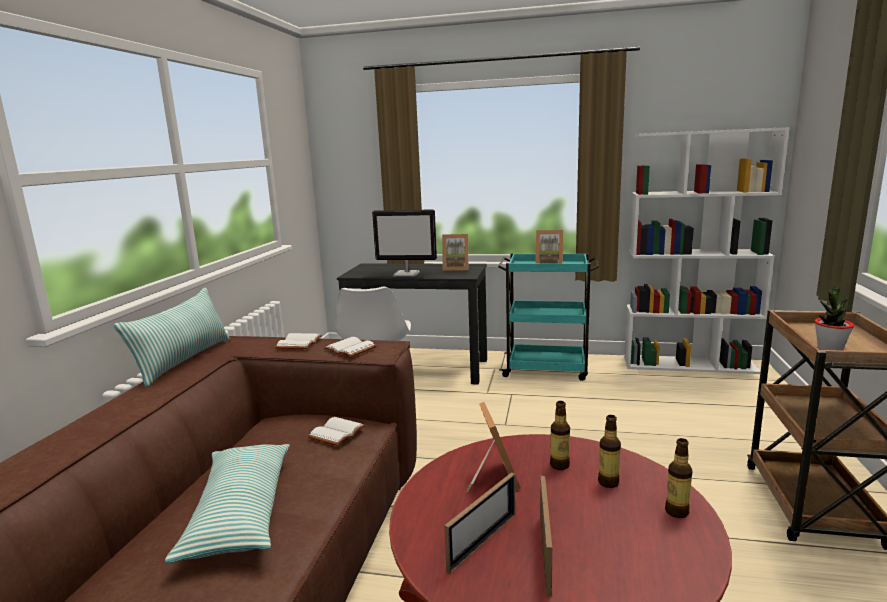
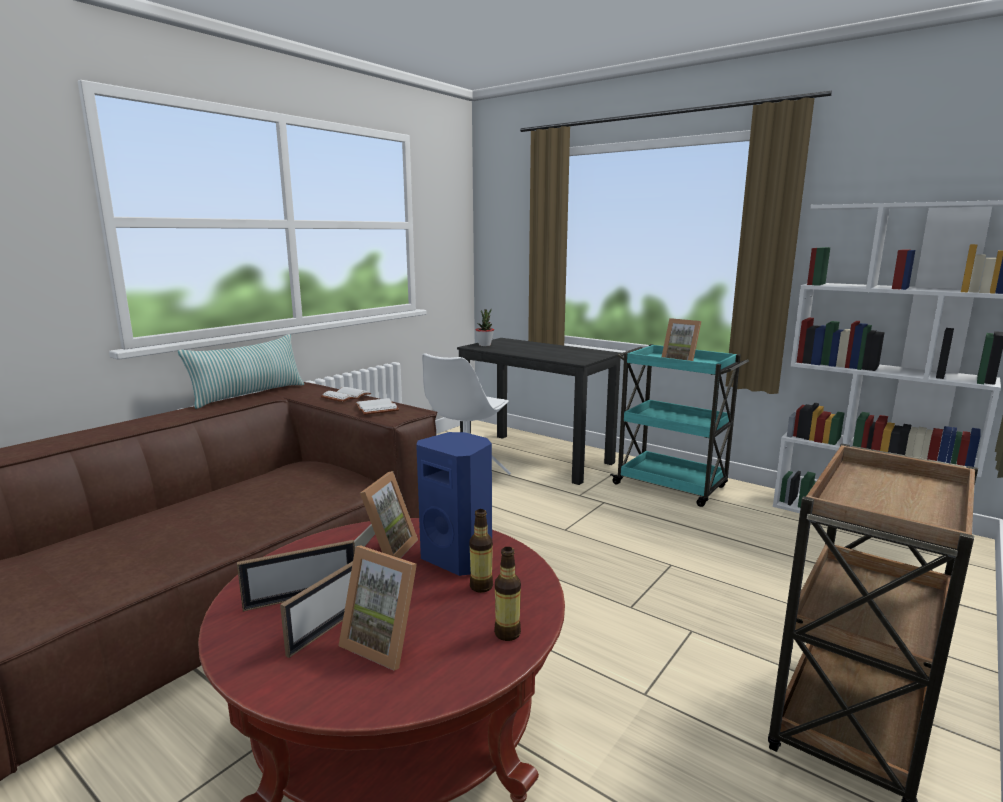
camera: 25 degrees right, 0 degrees up
(240, 512) = (189, 523): pillow -> none
(337, 433) = (330, 484): white book -> none
(407, 274) = (524, 352): monitor -> none
(456, 268) = (580, 353): picture frame -> picture frame (385, 642)
(559, 465) = (459, 558): bottle -> blue speaker
(829, 349) = (857, 503): potted plant -> potted plant (484, 345)

